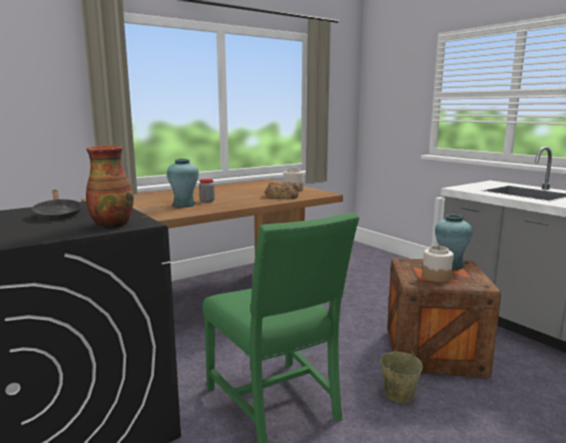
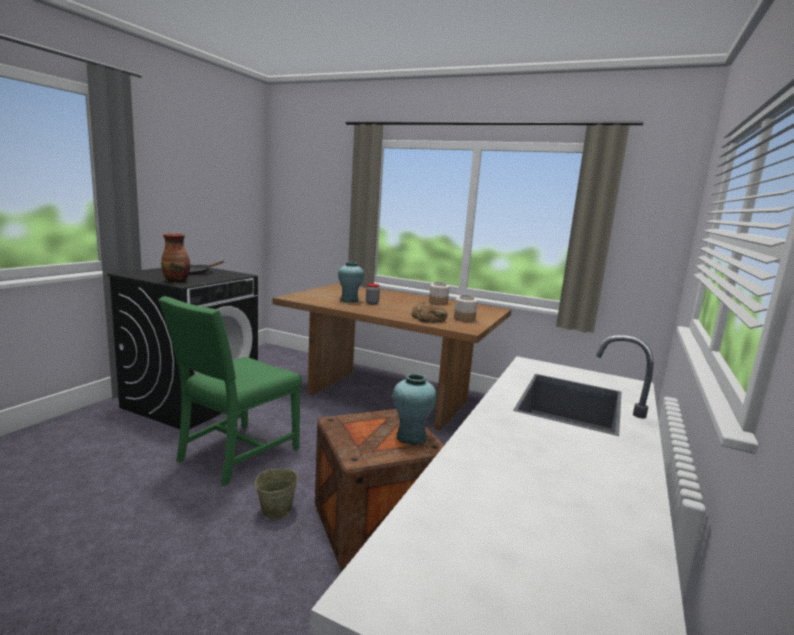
camera: 60 degrees right, 0 degrees up
(436, 277) = (360, 430): jar -> jar (438, 303)

